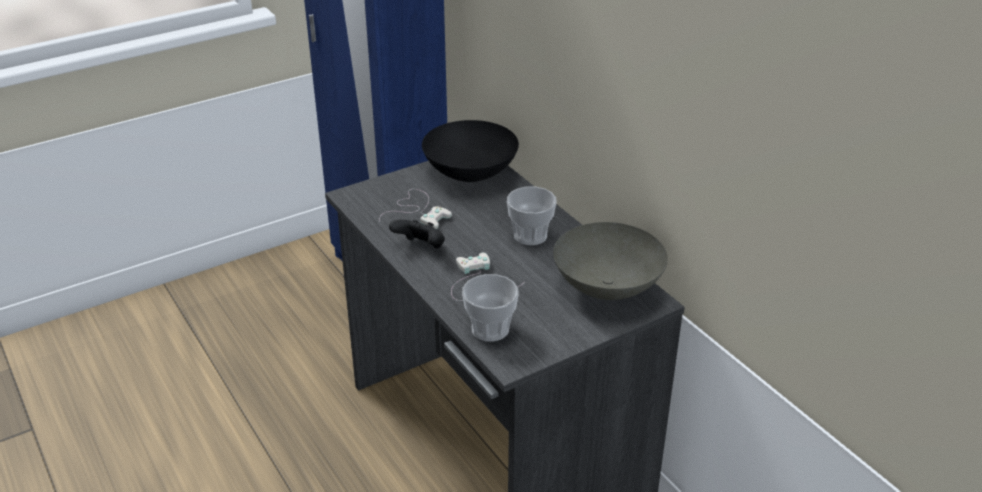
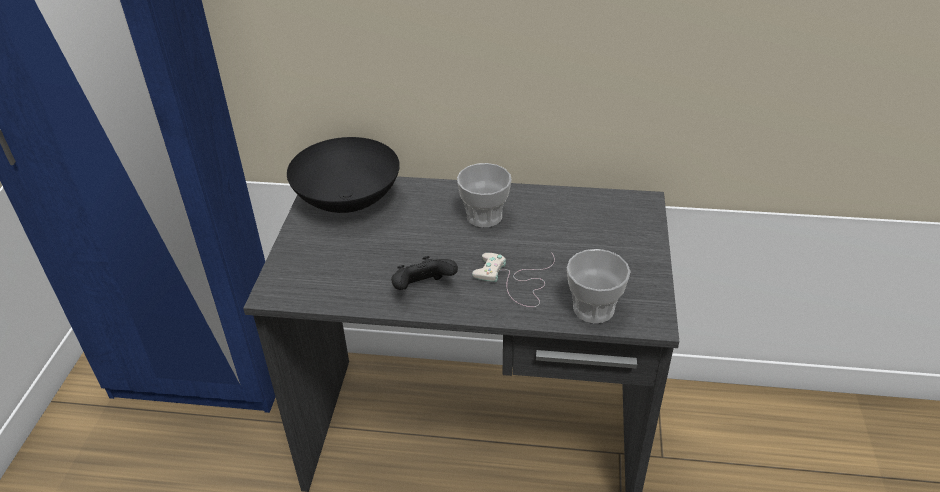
camera: 50 degrees left, 5 degrees up
(418, 211) = (362, 261): white game controller -> none
(609, 288) = (603, 214): grey bowl -> none

